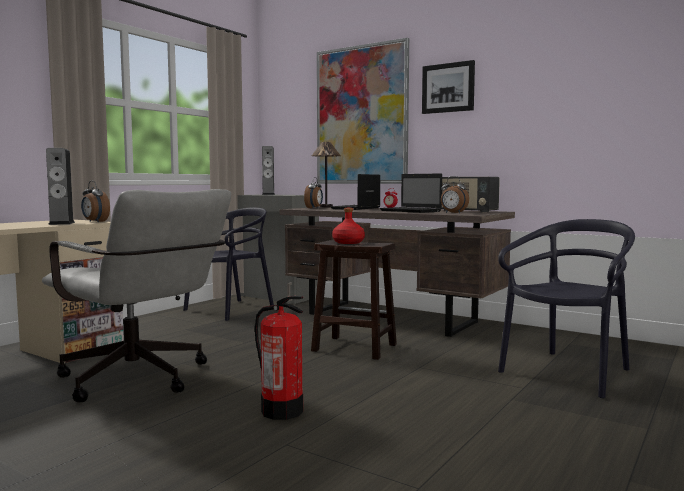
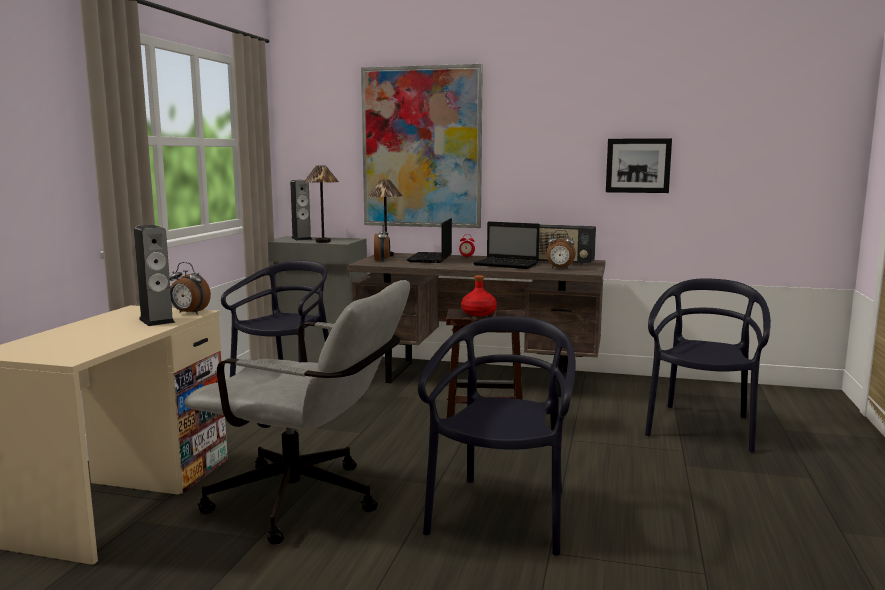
camera: 20 degrees left, 5 degrees up
(278, 195) = (323, 241): none -> table lamp
(282, 411) = (502, 515): fire extinguisher -> black chair
(448, 88) = (530, 124): picture -> picture (638, 165)

